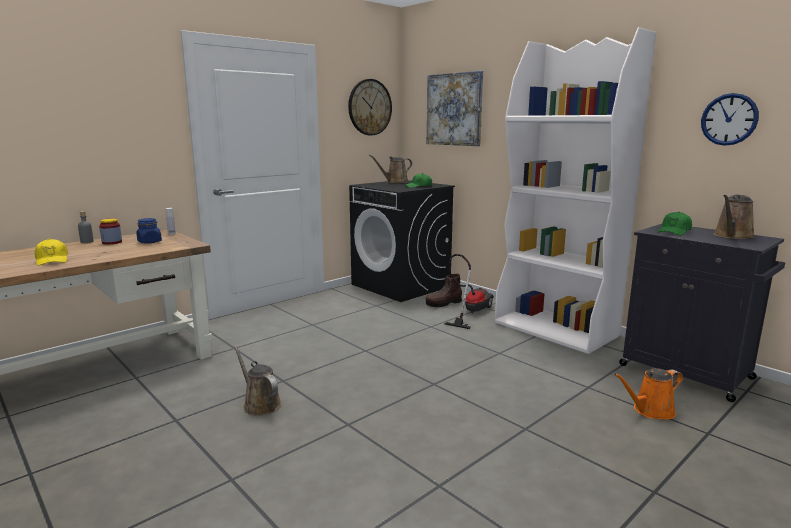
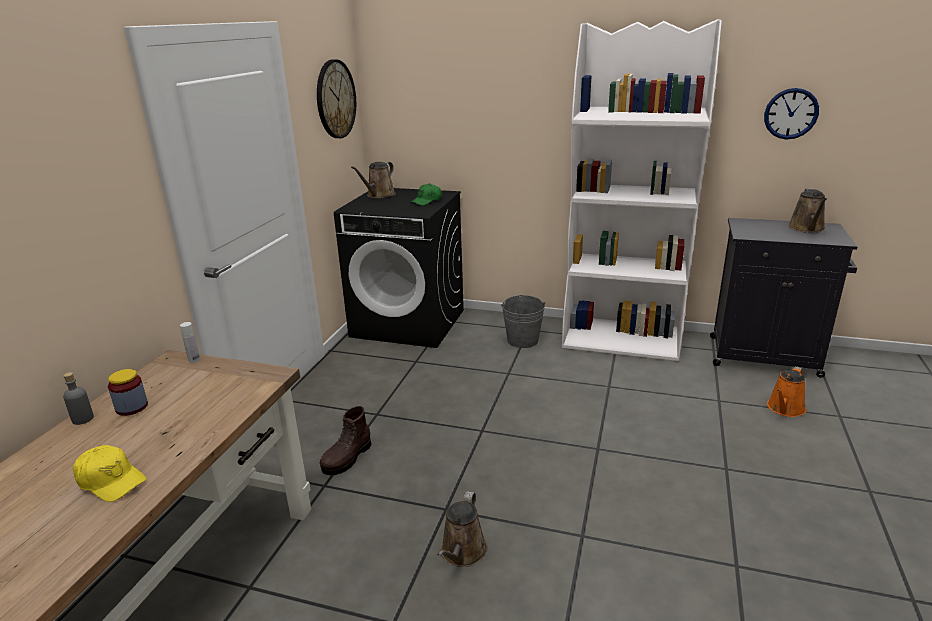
camera: 30 degrees left, 10 degrees up
(149, 242) = (195, 388): blue jar -> none
(260, 404) = (462, 553): brown watering can -> brown watering can turned 90 degrees counterclockwise
(443, 303) = (484, 336): brown boot -> brown boot (347, 458)
(454, 109) = (451, 96): picture -> none
(470, 312) = (522, 340): vacuum cleaner -> grey bucket
(674, 231) = (760, 231): green cap -> none

